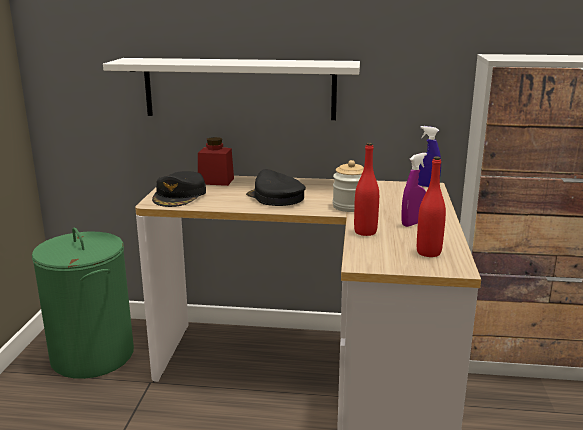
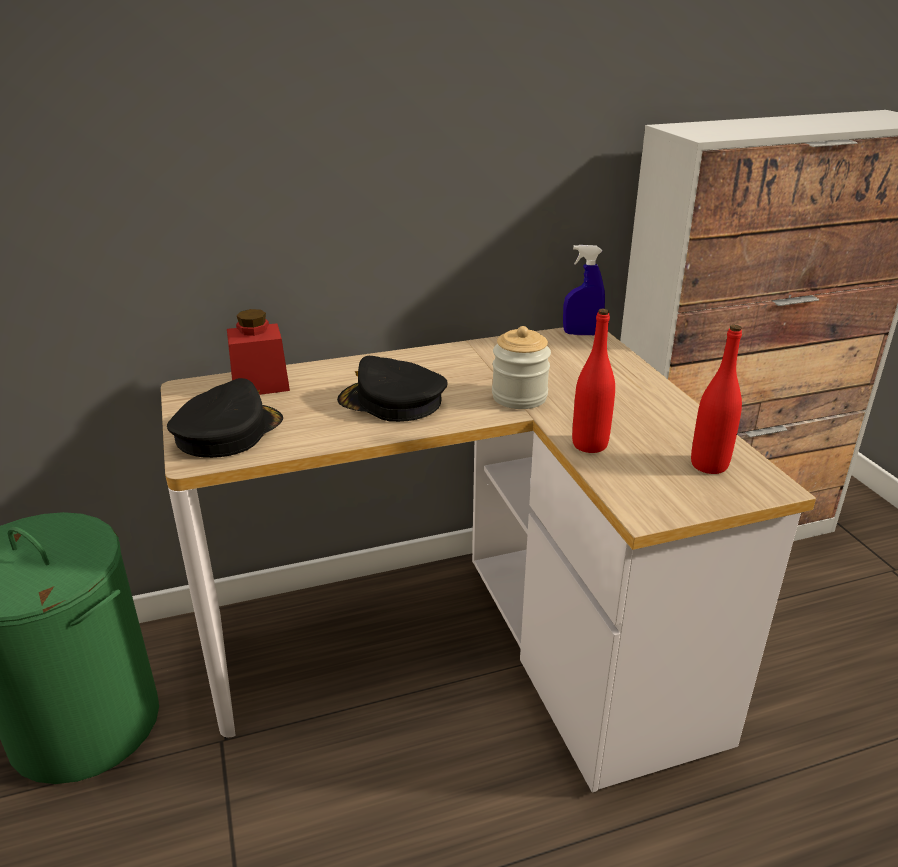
camera: 25 degrees left, 10 degrees up
(180, 195) = (227, 431): black cap -> black cap turned 135 degrees counterclockwise
(239, 88) = (272, 215): white shelf -> none
(412, 223) = (635, 412): purple spray bottle -> none

